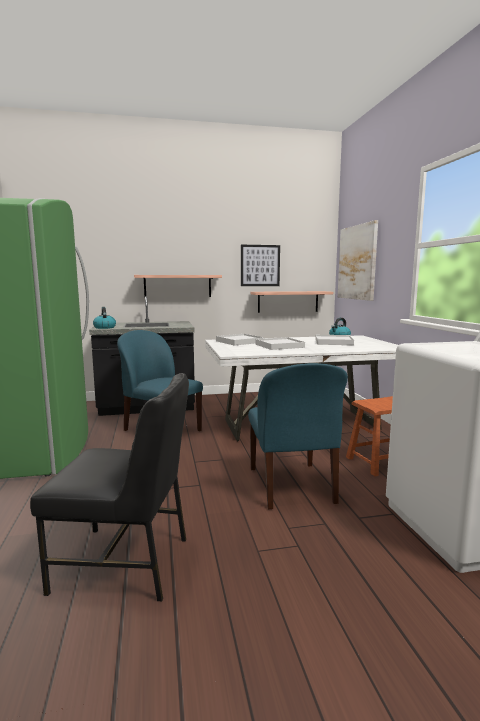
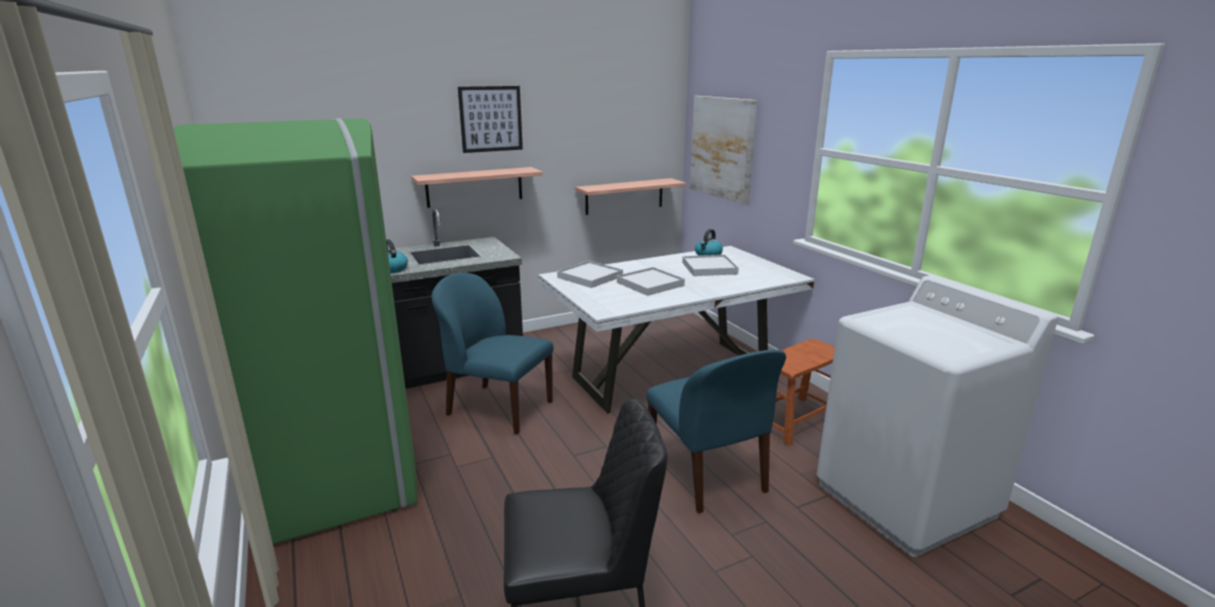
camera: 15 degrees left, 10 degrees up
(260, 265) = (587, 149): picture -> picture (491, 119)

